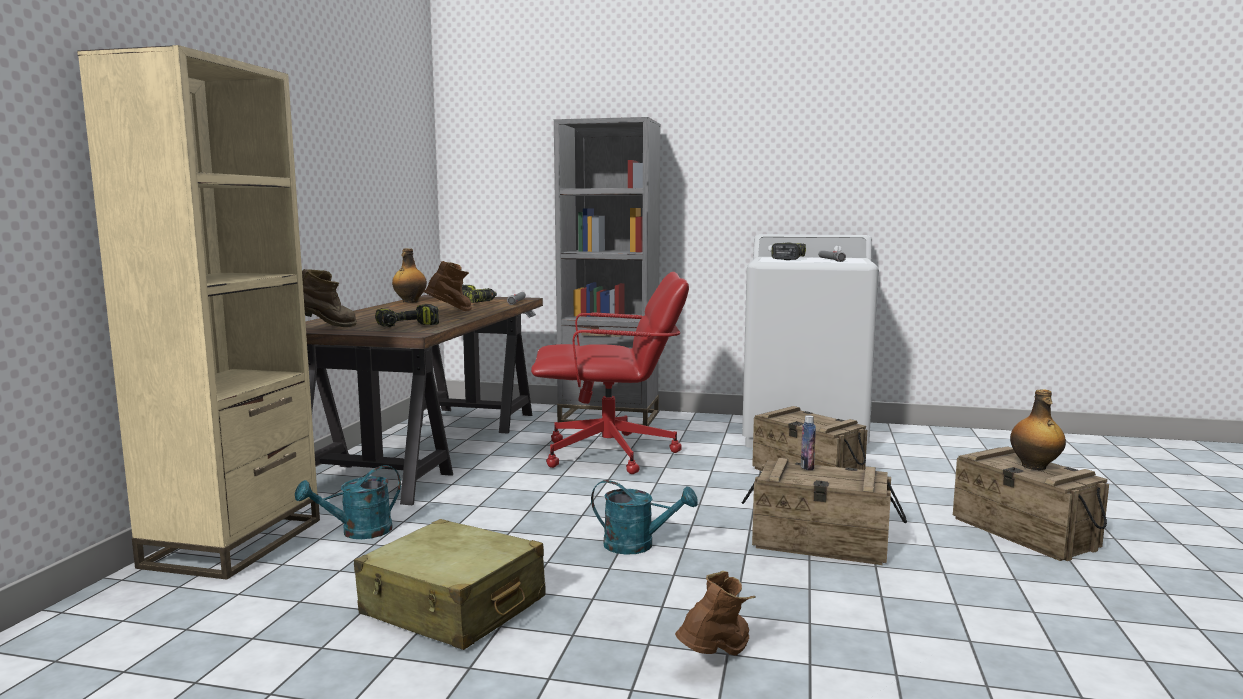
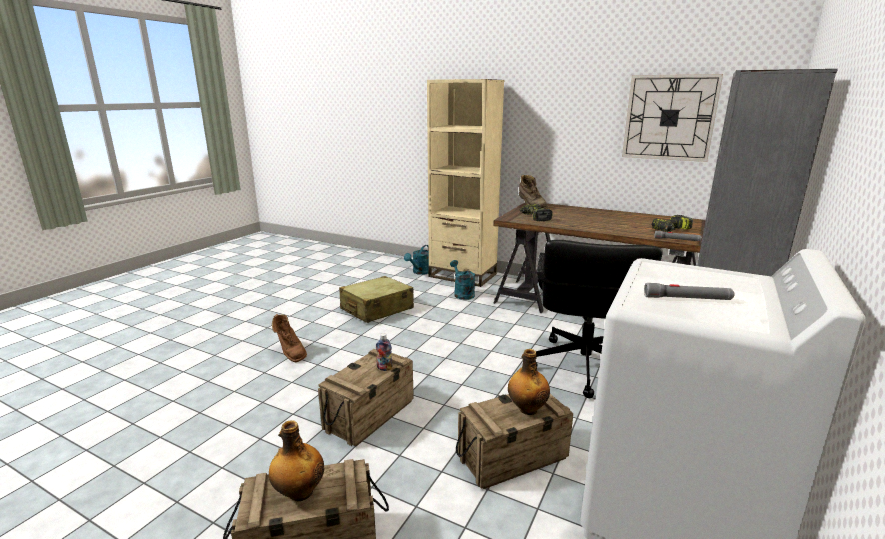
camera: 105 degrees right, 10 degrees up
(375, 169) = (669, 118): none -> wall clock
(410, 301) = (664, 218): bottle -> bottle (527, 409)
(450, 313) = (599, 224): brown boot -> none
(611, 454) = (583, 367): red office chair -> black office chair
(638, 545) = (408, 353): turquoise watering can -> turquoise watering can (420, 272)
(787, 258) = (711, 281): power drill -> none

